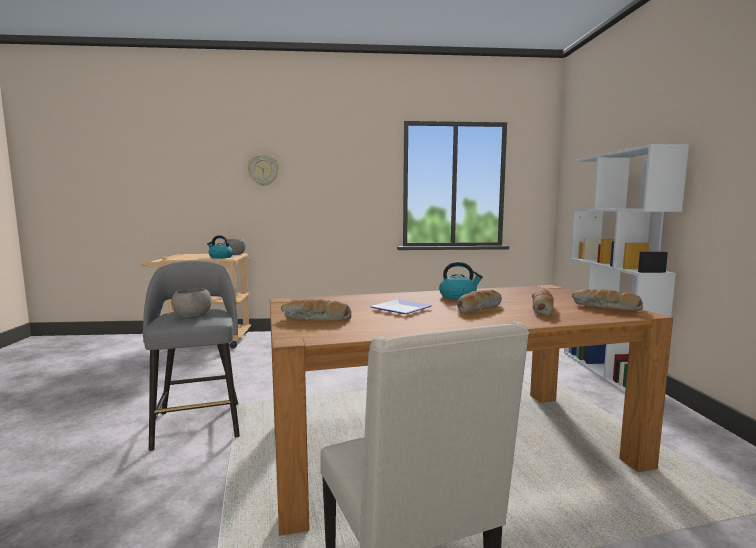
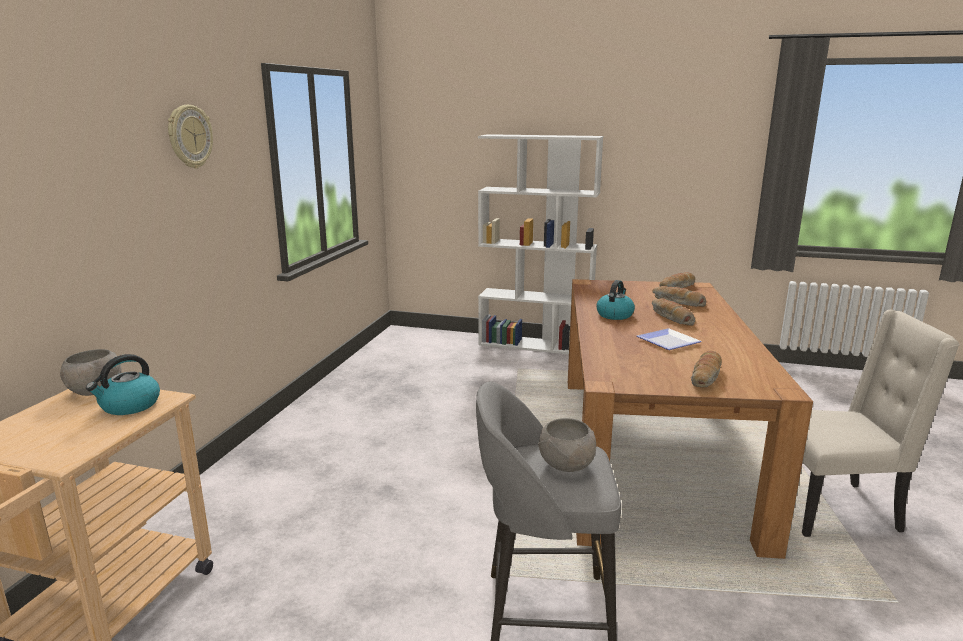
camera: 70 degrees left, 10 degrees up
(263, 170) = (77, 173): wall clock -> wall clock (189, 136)

